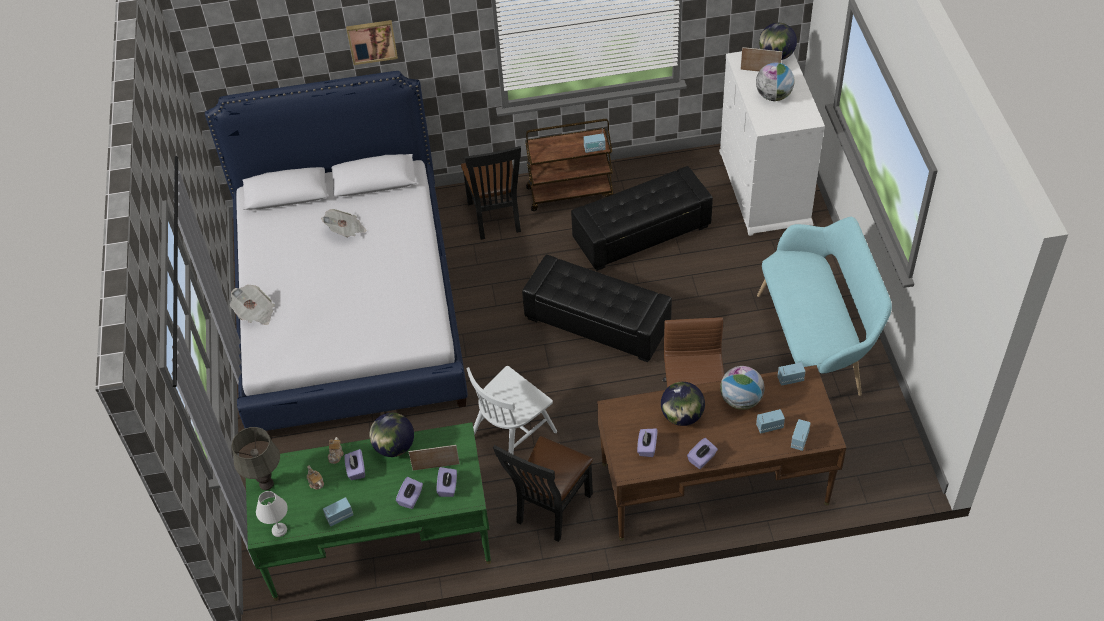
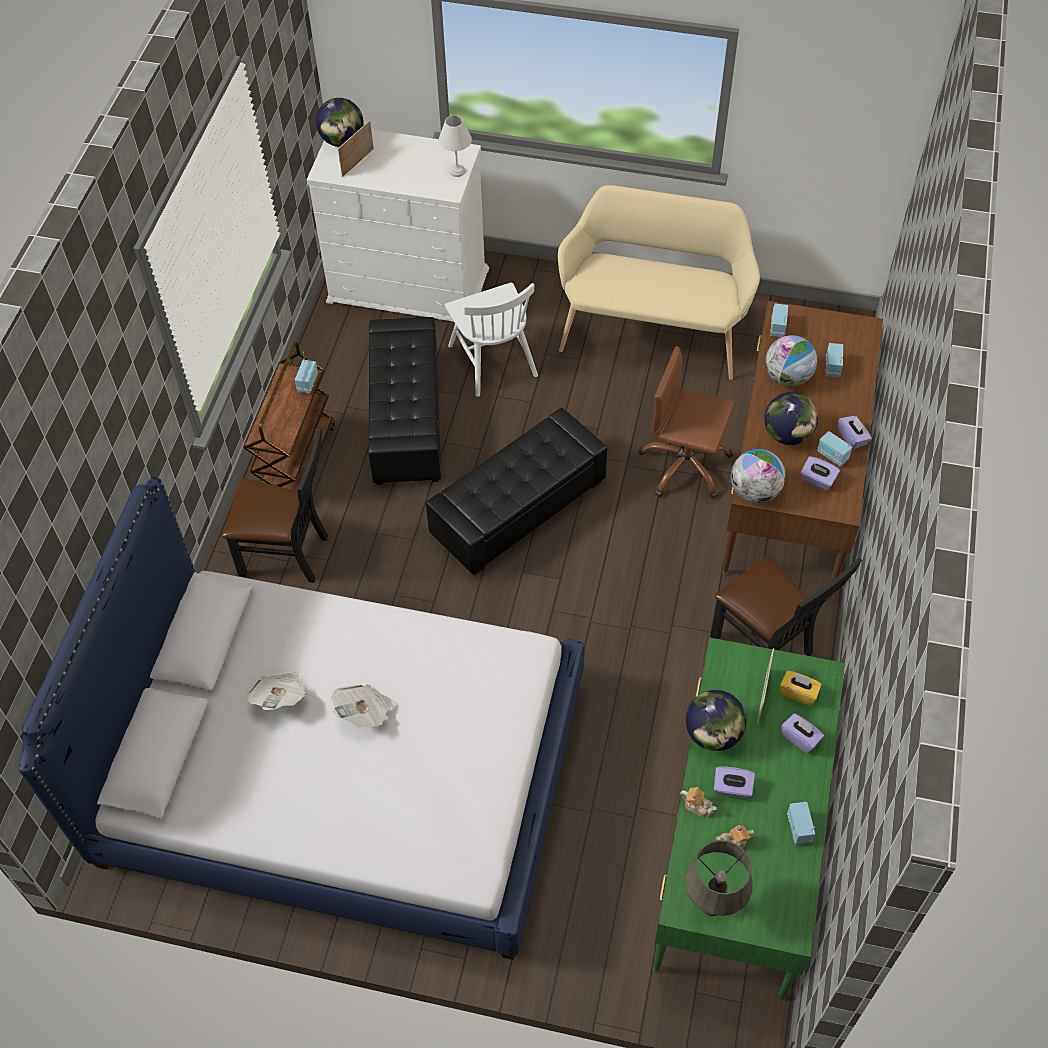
camera: 70 degrees left, 5 degrees up
(255, 312) = (370, 856): newspaper -> newspaper (366, 712)
(280, 529) = (793, 907): white table lamp -> white table lamp (457, 171)
(372, 41) = (94, 478): picture -> none
(448, 487) = (798, 692): purple tissue box -> yellow tissue box
(513, 434) = (642, 648): white chair -> white chair (493, 360)
(773, 96) = (405, 166): globe -> globe (754, 491)
(799, 440) = (859, 350): radio -> radio (832, 456)
(815, 345) = (652, 331): turquoise bench -> beige bench

